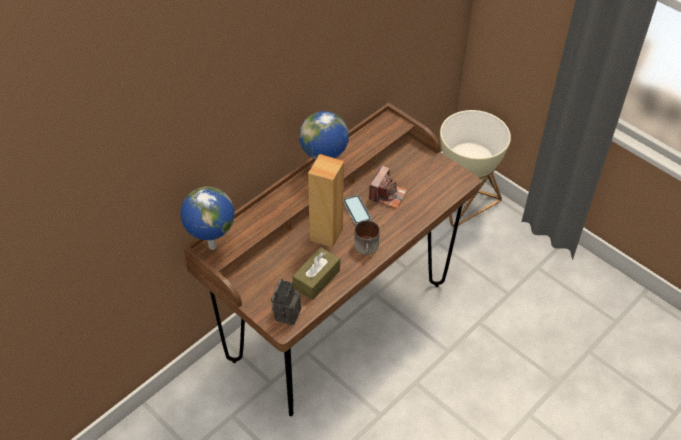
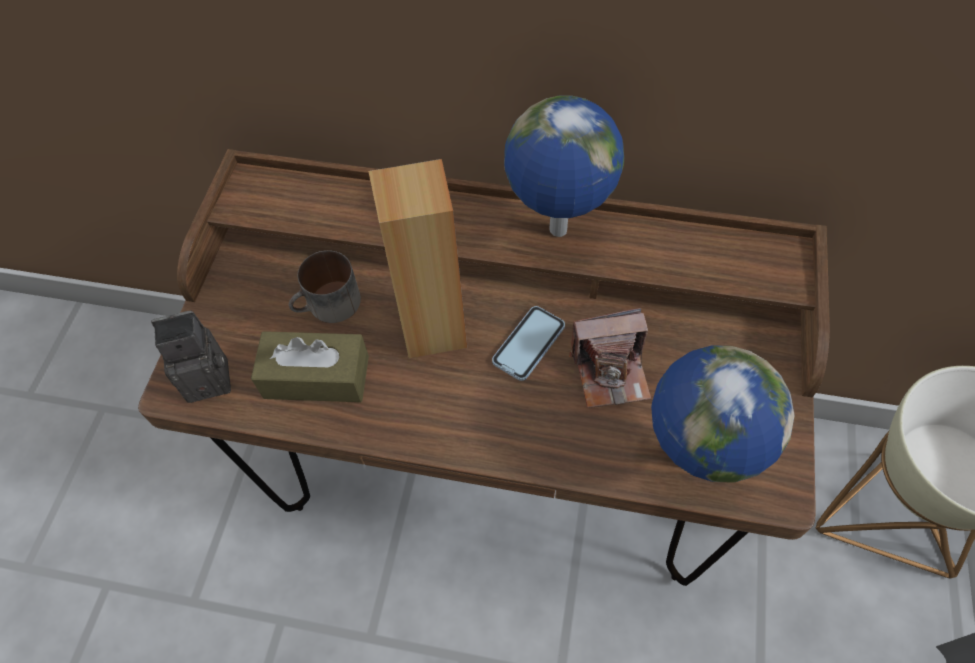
camera: 60 degrees right, 10 degrees up
(211, 246) = (259, 183): globe -> globe (692, 461)
(367, 248) = (449, 416): mug -> mug (329, 306)

